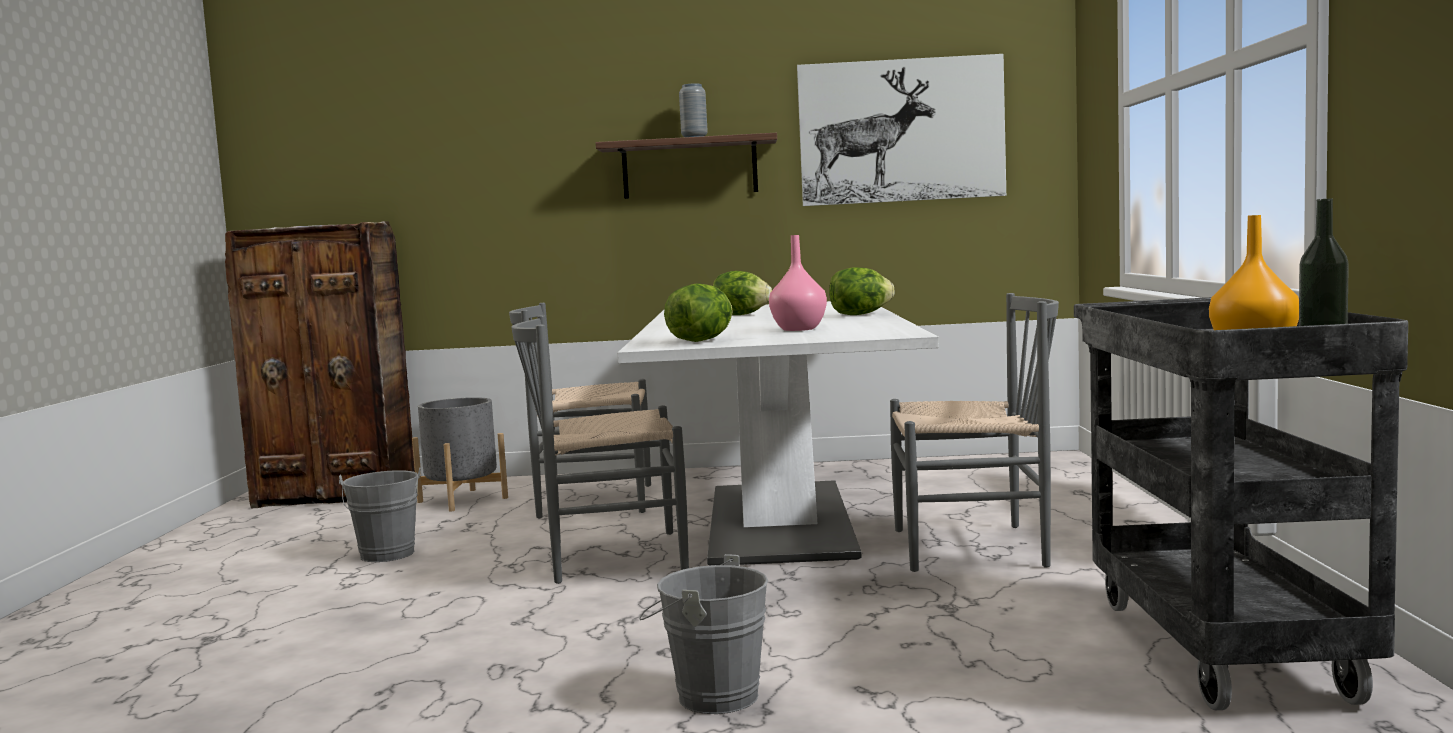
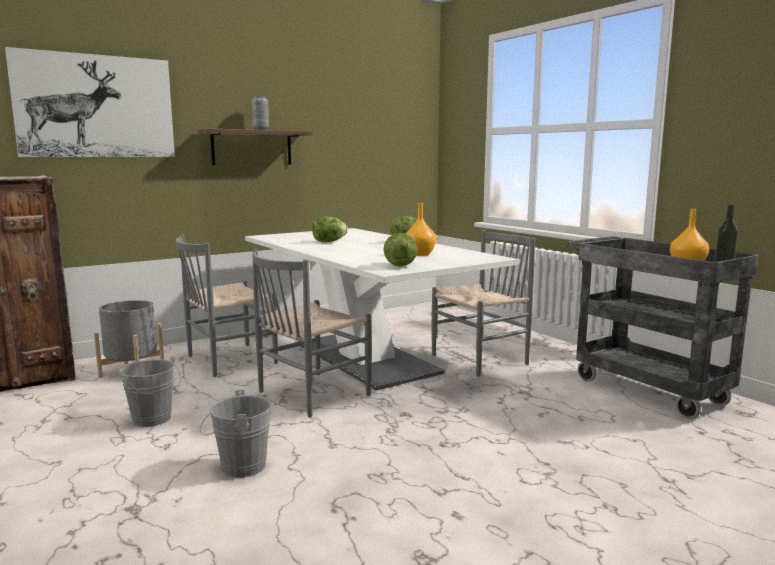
camera: 35 degrees left, 5 degrees up
(709, 696) = (508, 462): grey bucket -> grey bucket (238, 467)
(799, 329) = (419, 254): pink vase -> orange vase
(901, 131) = (363, 134): picture -> picture (96, 106)

